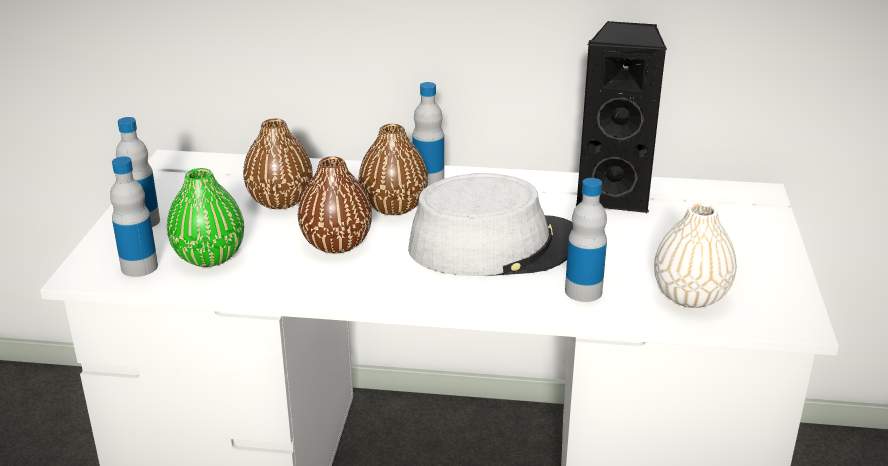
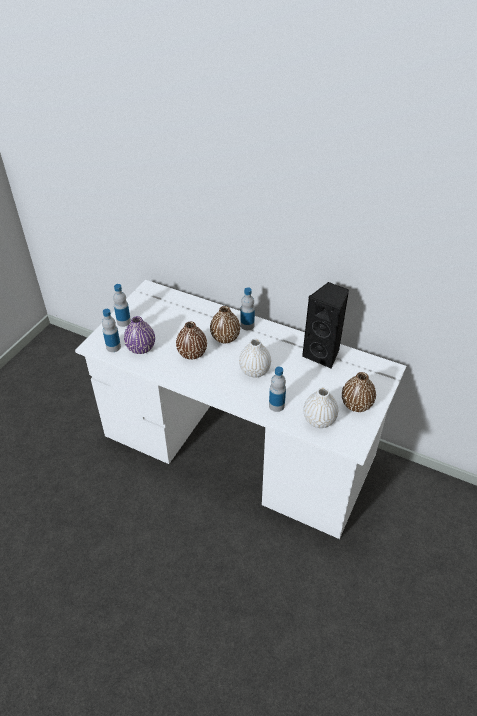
camera: 20 degrees right, 15 degrees up
(209, 256) = (141, 348): green vase -> purple vase
(280, 200) = (181, 323): brown vase -> brown vase (356, 404)
(494, 245) = (254, 371): grey hat -> white vase

